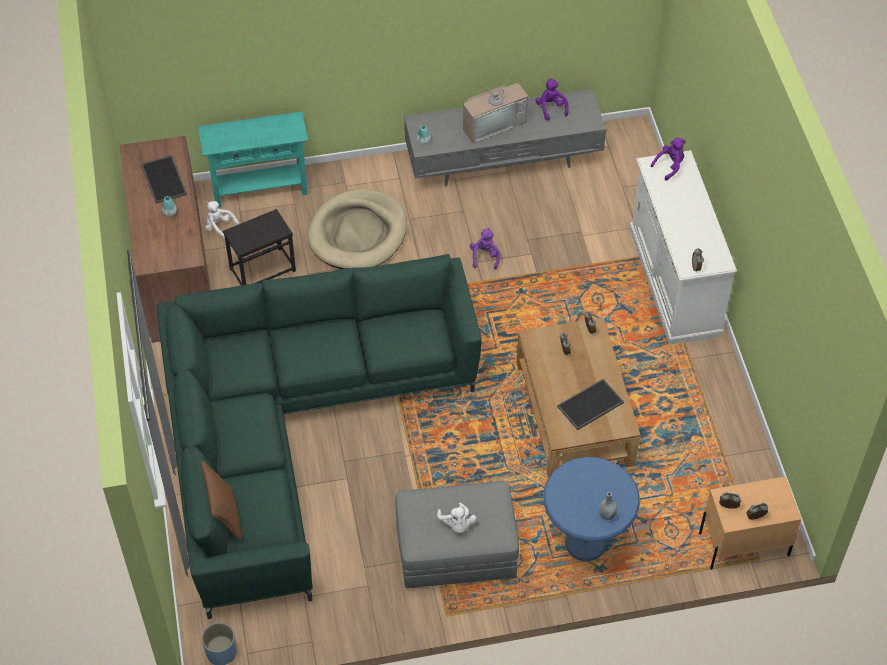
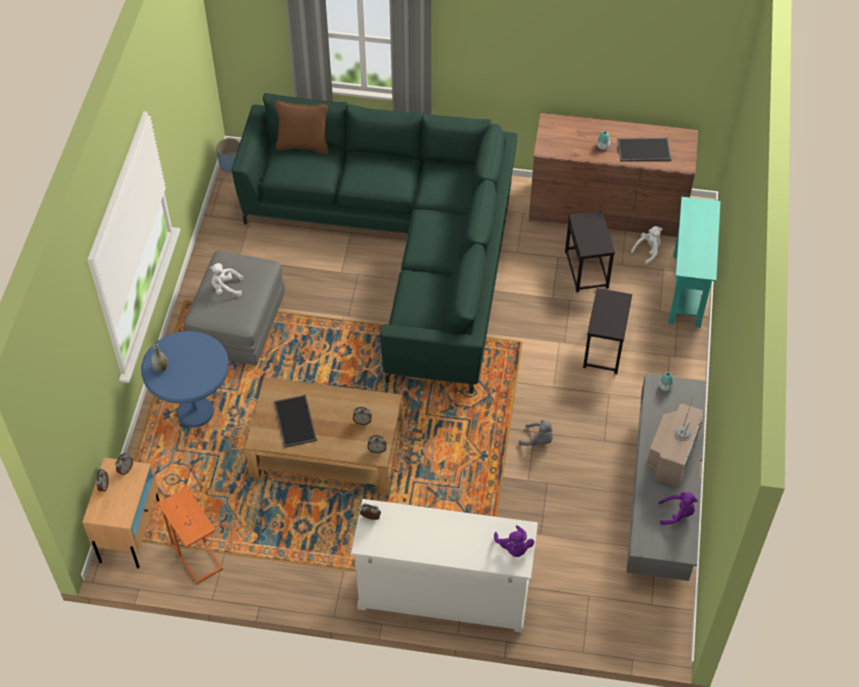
camera: 110 degrees right, 0 degrees up
(358, 233) = (605, 349): beige dog bed -> black side table
(485, 257) = (538, 440): purple plush toy -> grey plush toy
(493, 123) = (672, 454): television -> television turned 150 degrees counterclockwise
(739, 477) = (196, 556): none -> orange side table

